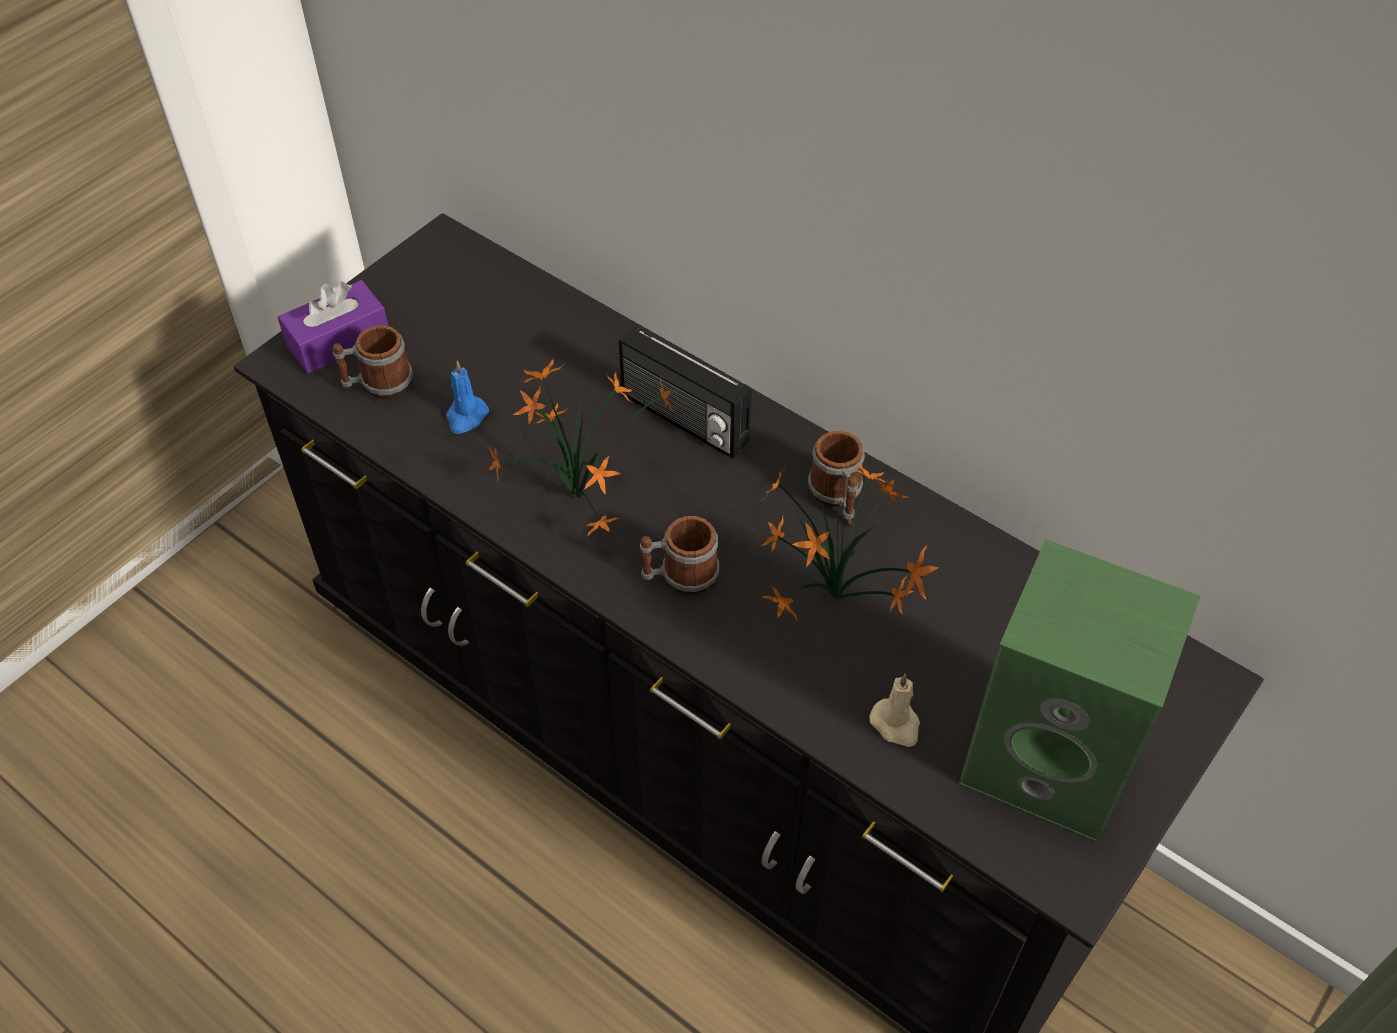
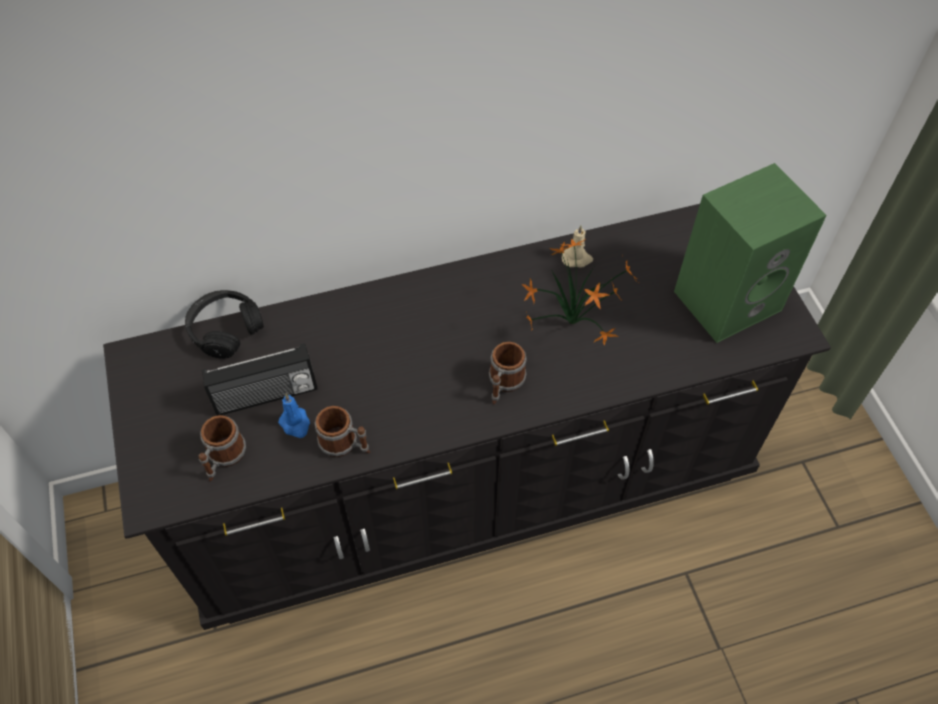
camera: 55 degrees left, 5 degrees up
(338, 341) = (163, 461): purple tissue box -> none
(539, 289) = (225, 329): none -> black headphones
(577, 493) = (405, 399): potted plant -> none
(682, 420) = (395, 318): radio -> radio (266, 396)
(837, 497) = (508, 283): mug -> mug (345, 444)
(896, 724) = (666, 346): beige candle -> beige candle (577, 258)

